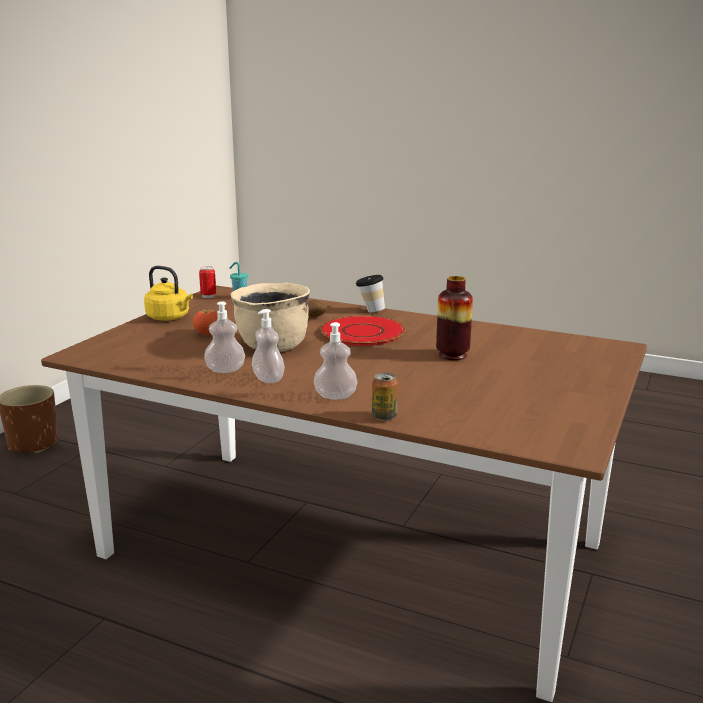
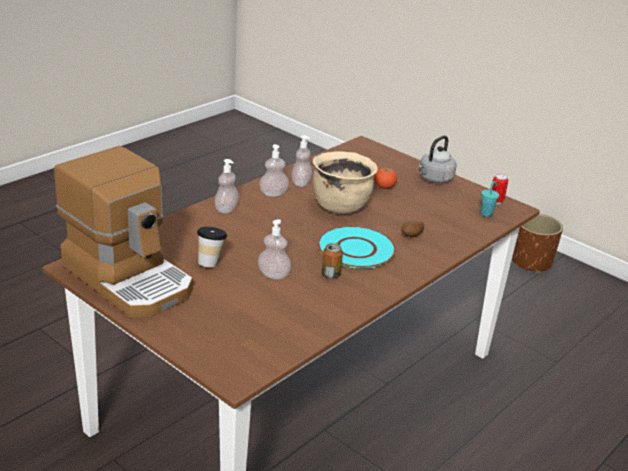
camera: 105 degrees right, 10 degrees up
(170, 318) = (434, 179): yellow kettle -> grey kettle
(362, 332) = (355, 249): red plate -> turquoise plate
(370, 311) = (420, 267): cup -> cup (211, 262)
(384, 416) = (180, 218): can -> can (330, 275)
(452, 355) = (273, 275): vase -> soap dispenser
(551, 413) = (130, 278): none -> coffee machine

